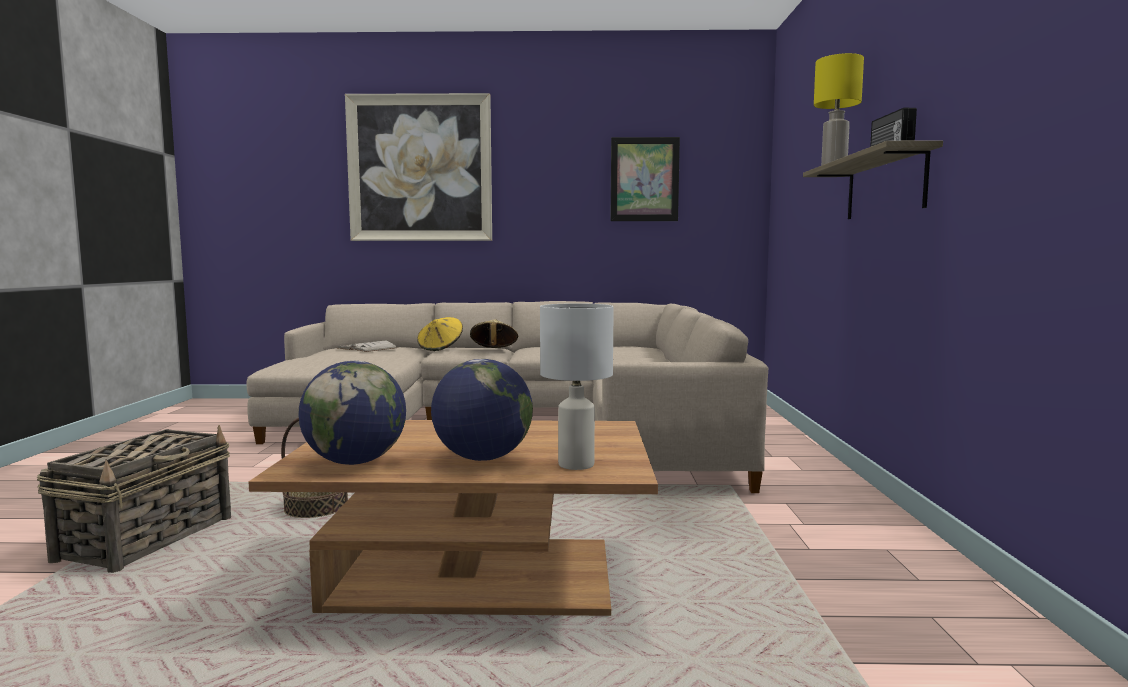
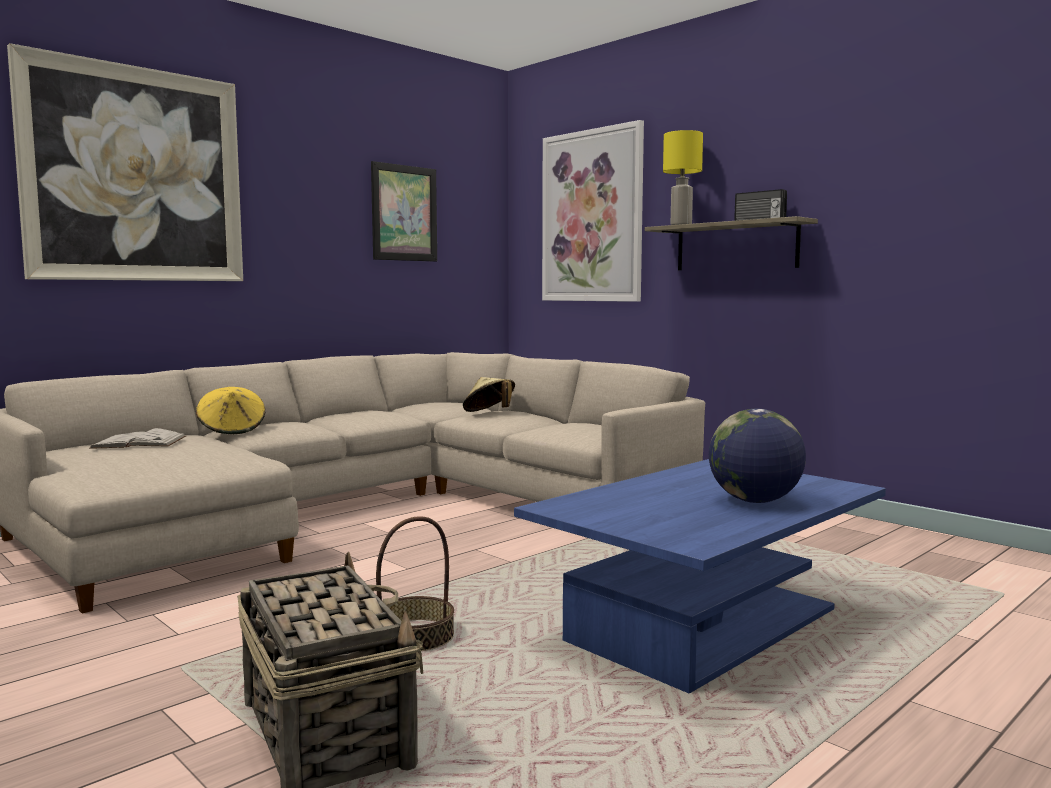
camera: 45 degrees left, 0 degrees up
(355, 462) = (700, 527): globe -> none
(474, 577) = (705, 625): brown coffee table -> blue coffee table
(493, 350) = (307, 424): beige hat -> beige hat (489, 413)
(575, 465) = (813, 490): white table lamp -> none
(806, 166) = (592, 216): none -> picture

